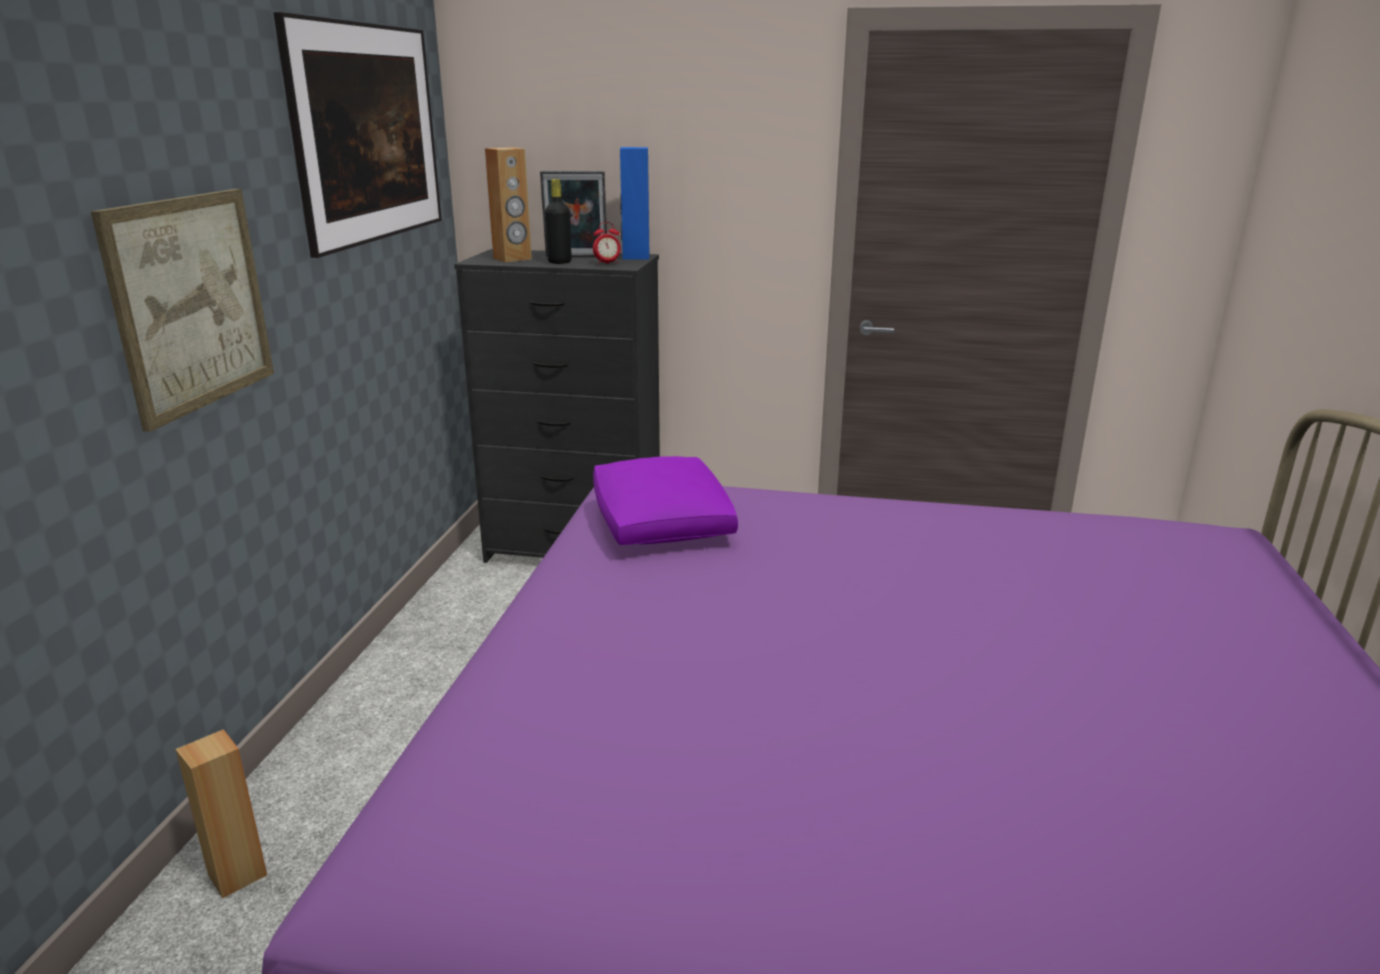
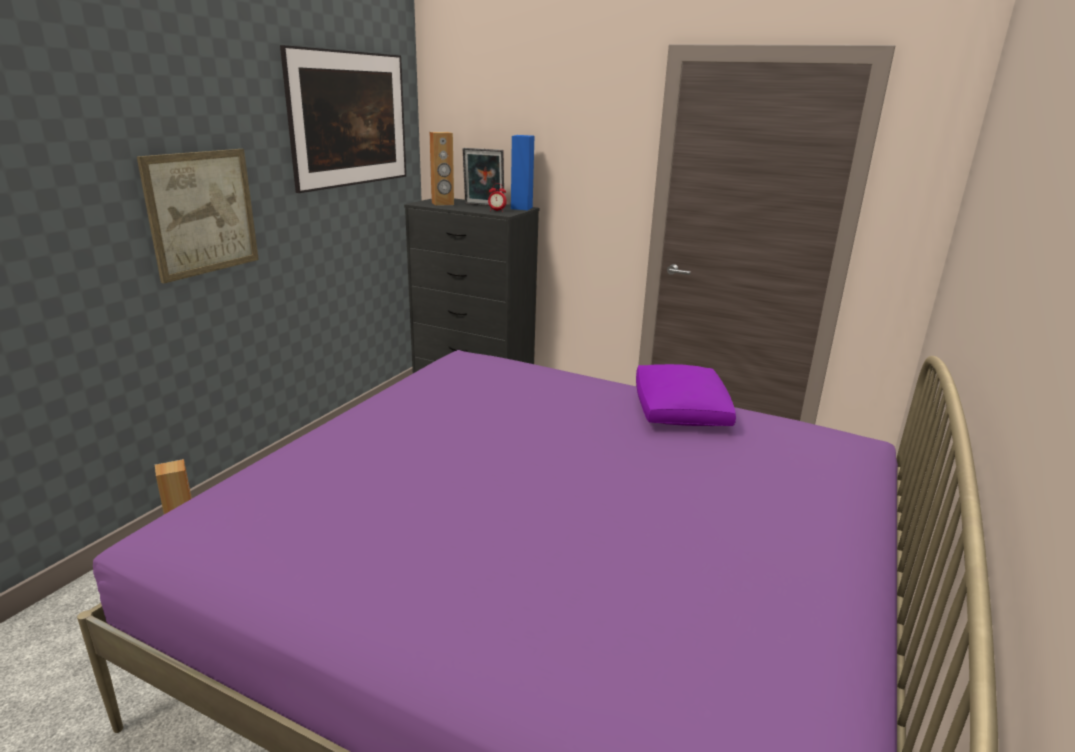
camera: 15 degrees right, 0 degrees up
(559, 262) = (468, 208): black bottle -> none
(662, 522) = (463, 378): purple pillow -> purple pillow (680, 411)

